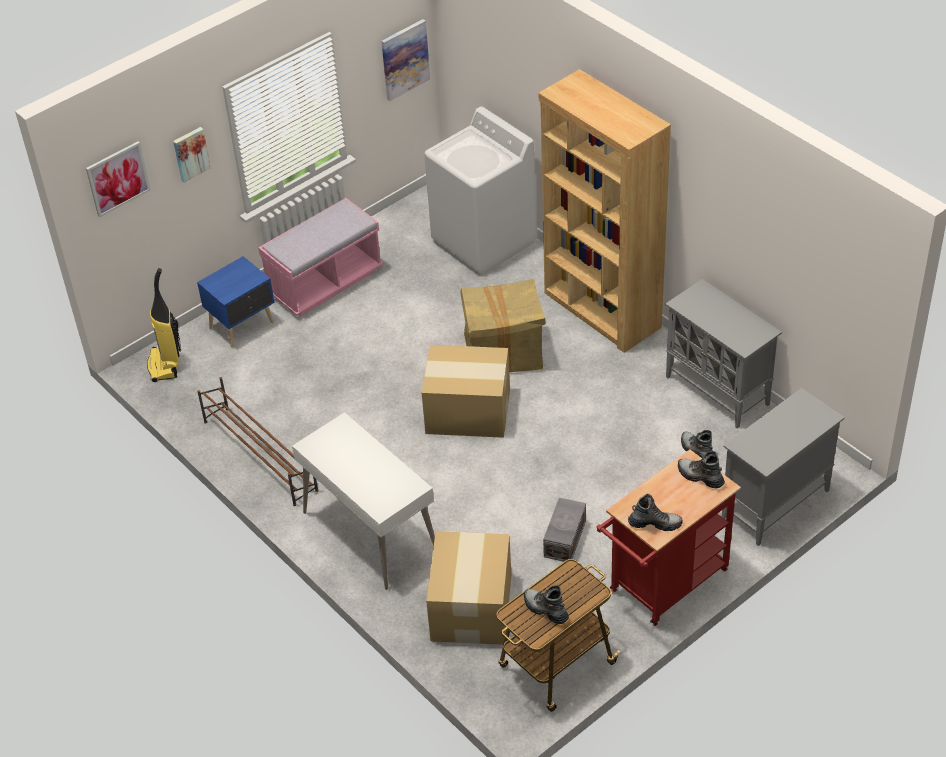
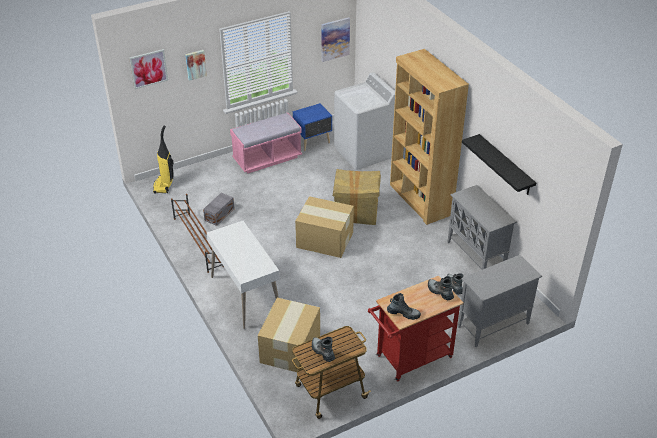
camera: 10 degrees right, 5 degrees down
(243, 325) = (214, 173): blue nightstand -> blue nightstand (313, 142)
(563, 539) = (358, 320): grey storage box -> grey storage box (218, 214)
(752, 247) = (505, 165): none -> black shelf

